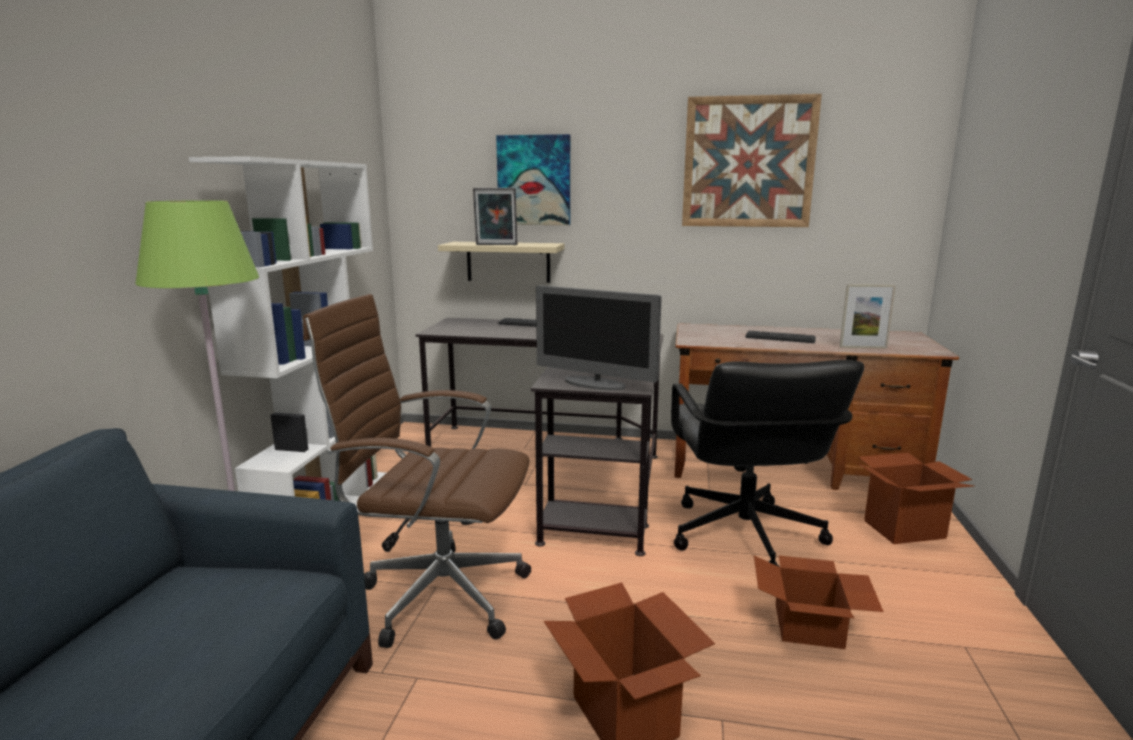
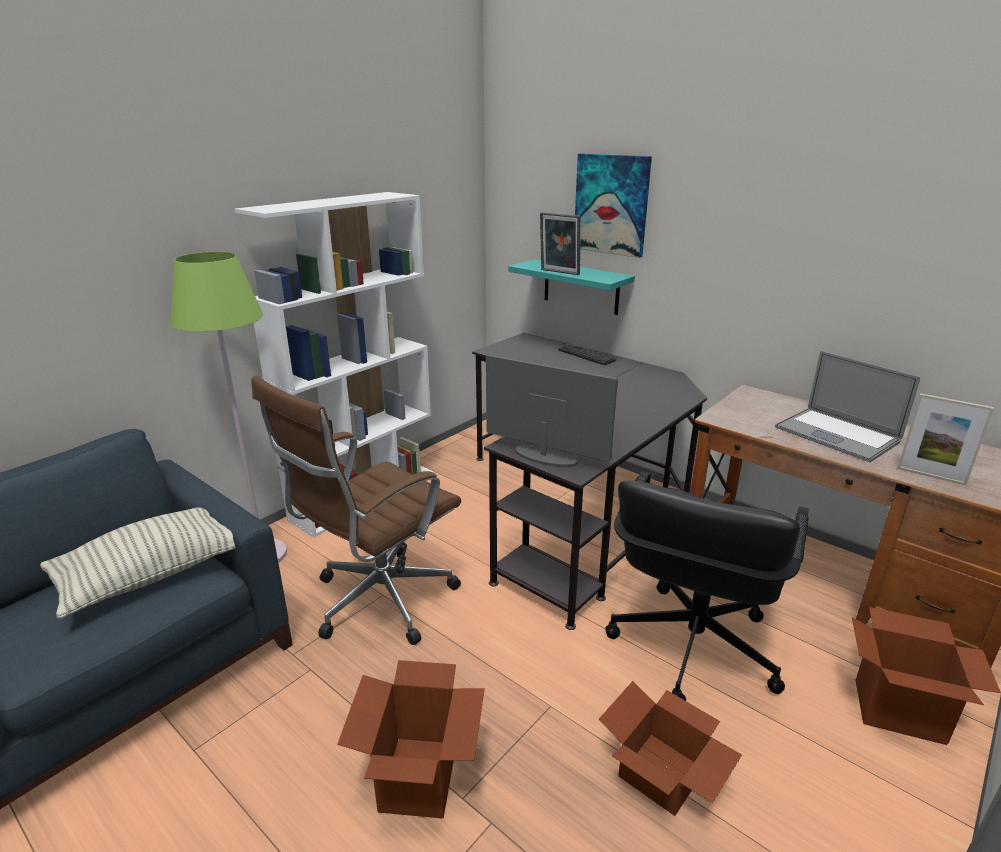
camera: 30 degrees right, 10 degrees up
(211, 600) = (153, 574): none -> pillow
(436, 595) = (378, 602): brown office chair -> brown office chair turned 90 degrees counterclockwise
(508, 262) = (581, 287): beige shelf -> turquoise shelf
(595, 384) = (545, 456): monitor -> monitor turned 150 degrees clockwise
(748, 162) = (856, 205): picture -> none
(780, 338) = (836, 434): keyboard -> laptop

